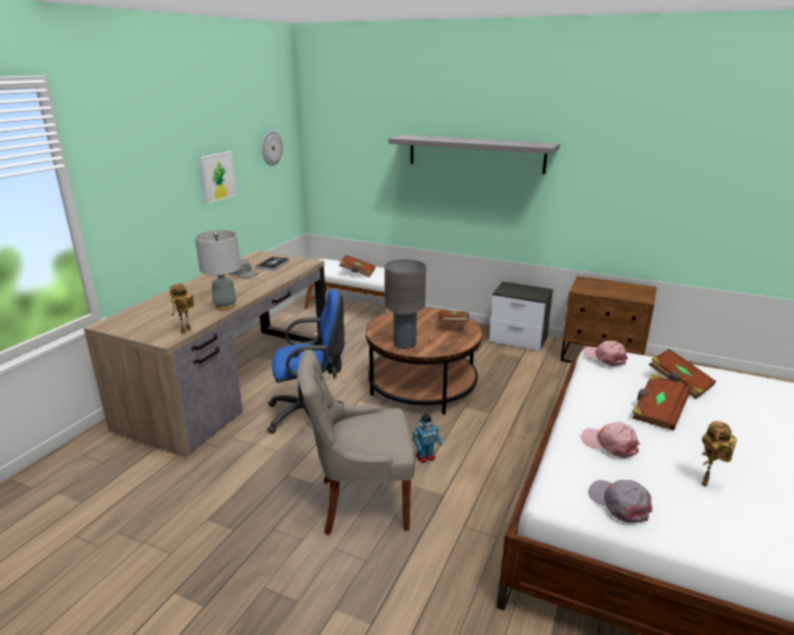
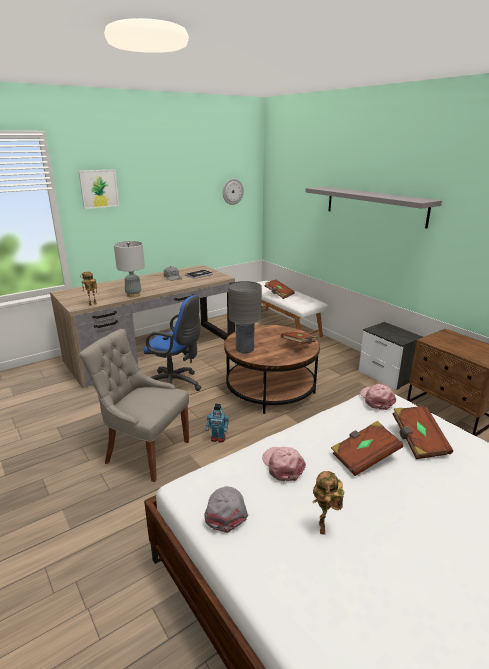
camera: 30 degrees right, 0 degrees up
(217, 177) = (178, 208): picture -> picture (99, 189)
(707, 483) = (324, 529): toy robot -> toy robot turned 60 degrees counterclockwise

